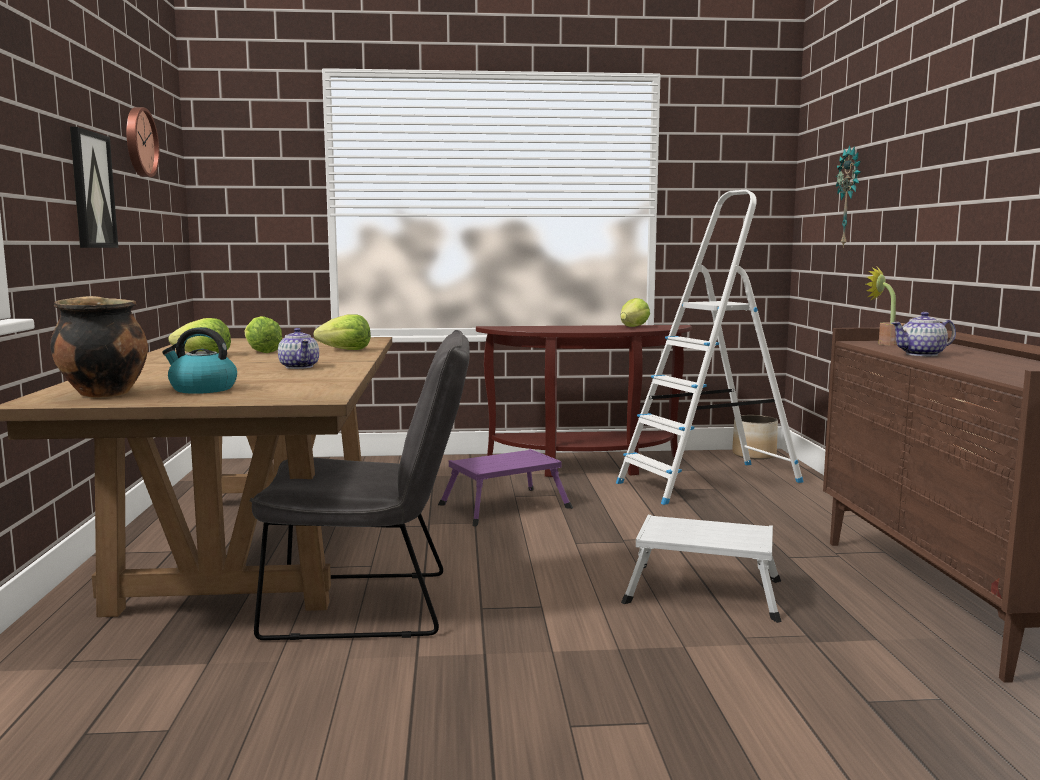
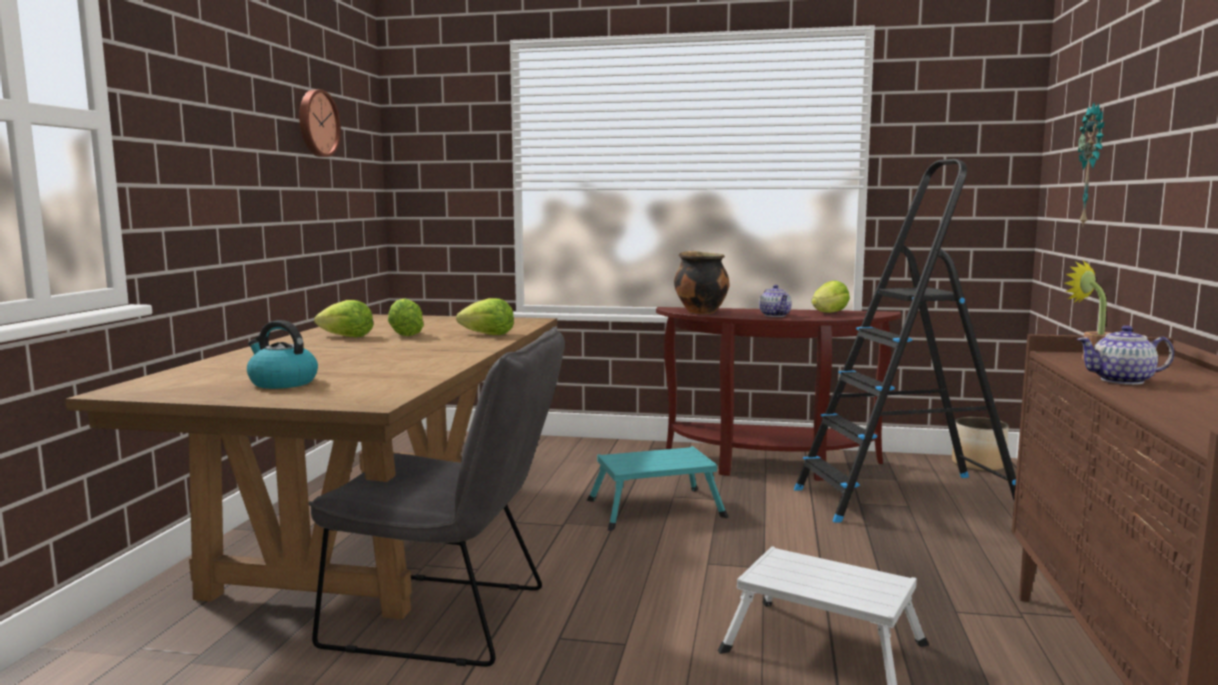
camera: 15 degrees right, 0 degrees up
(91, 190) = (248, 174): picture -> none
(102, 394) = (187, 384): cooking pot -> cooking pot (699, 312)
(299, 367) = (413, 356): teapot -> teapot (775, 315)
(504, 506) = (654, 508): purple step ladder -> turquoise step ladder
(709, 482) = (904, 498): white step ladder -> black step ladder

